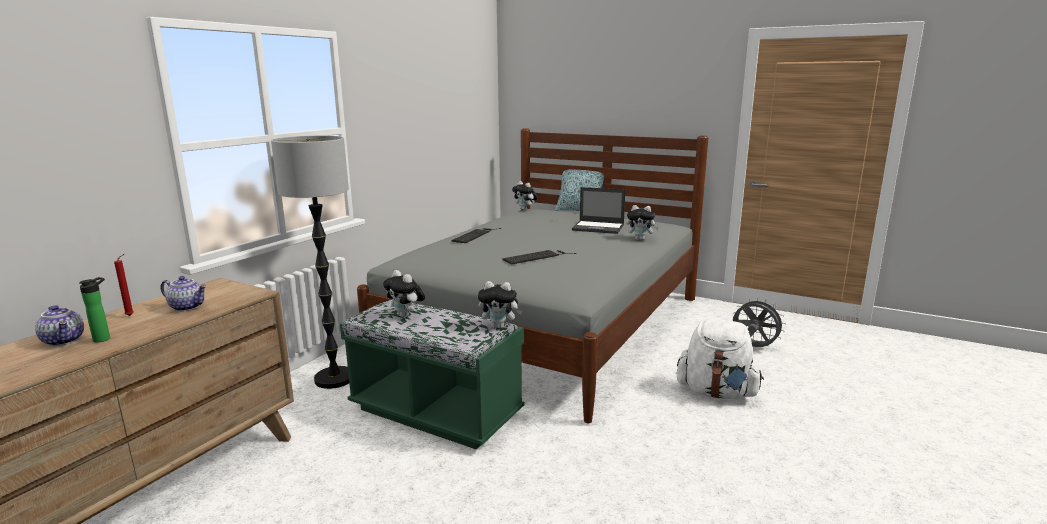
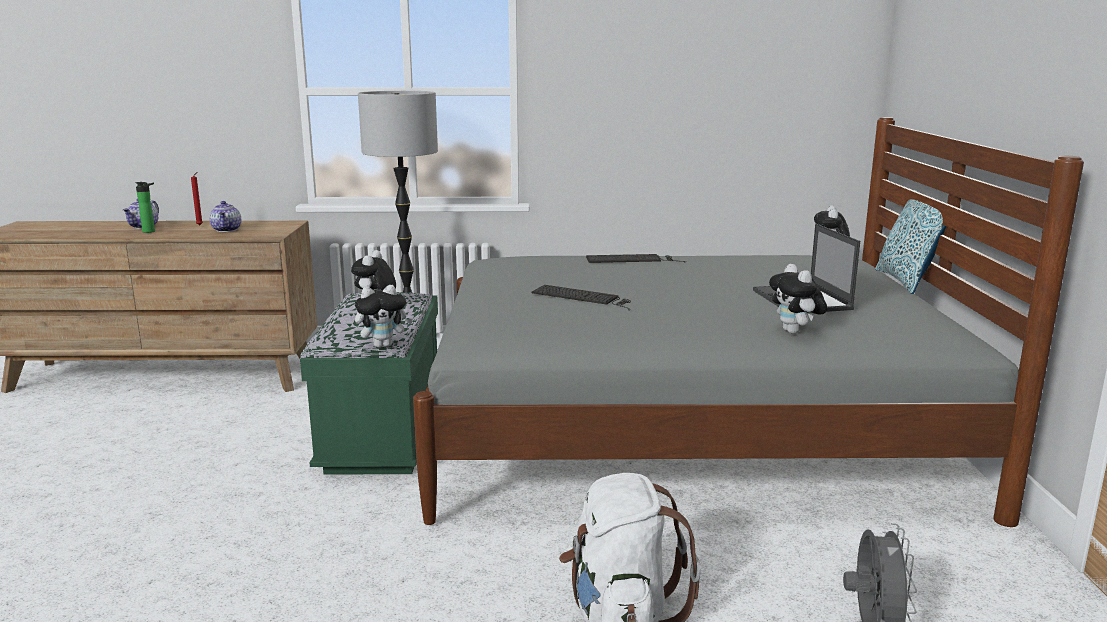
camera: 60 degrees right, 0 degrees up
(500, 327) = (384, 345): plush toy -> plush toy turned 90 degrees counterclockwise

